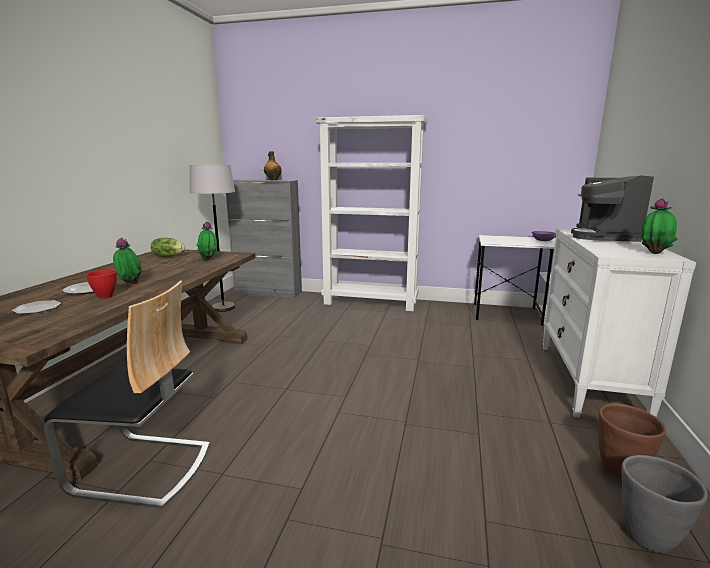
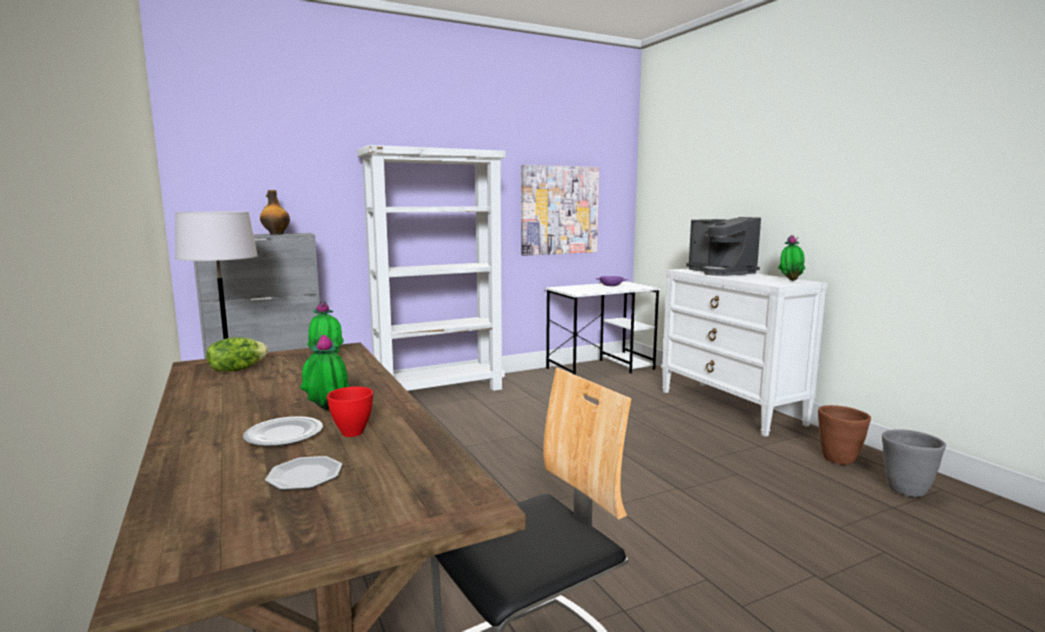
camera: 40 degrees left, 5 degrees down
(500, 166) = (559, 210): none -> picture

